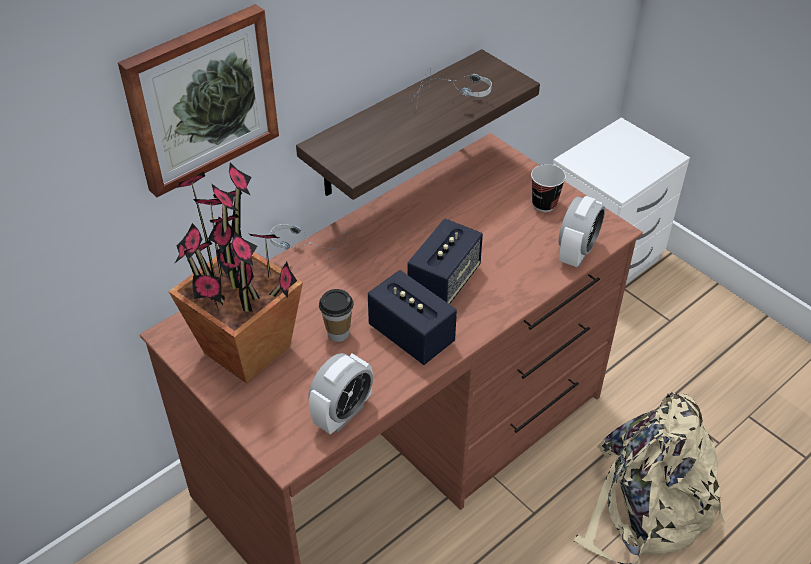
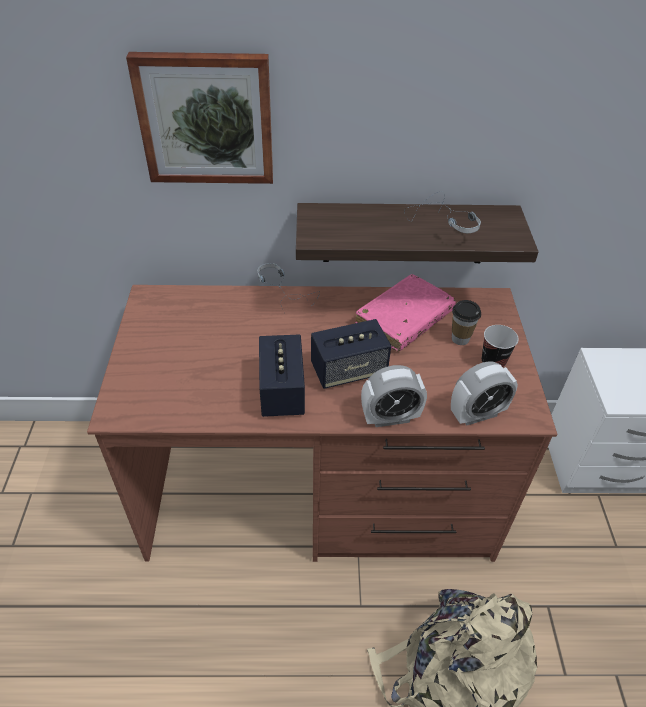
camera: 40 degrees right, 0 degrees up
(246, 350) = (173, 332): potted plant -> none
(338, 333) = (238, 358): cup -> cup (460, 339)
(342, 414) = (176, 412): alarm clock -> alarm clock (390, 418)
(439, 210) = (404, 320): none -> pink book

